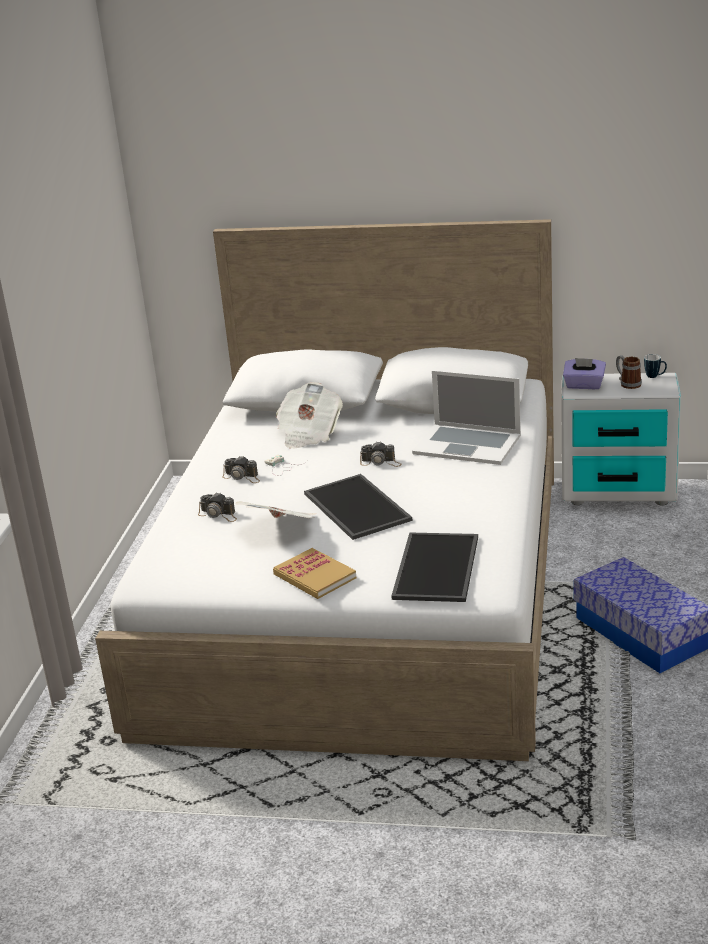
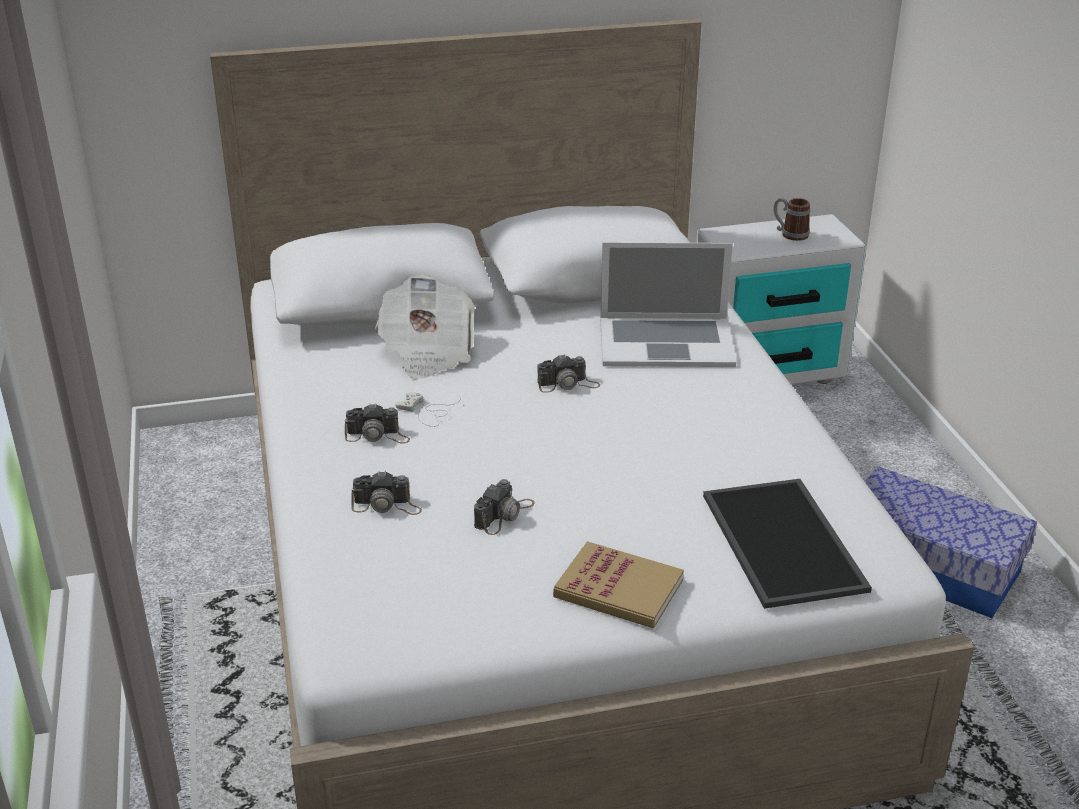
camera: 25 degrees left, 5 degrees up
(281, 529) = (504, 514): newspaper -> camera
(354, 507) = (586, 461): tray -> none
(584, 385) = (739, 242): purple tissue box -> none
(655, 377) = (814, 221): mug -> none

